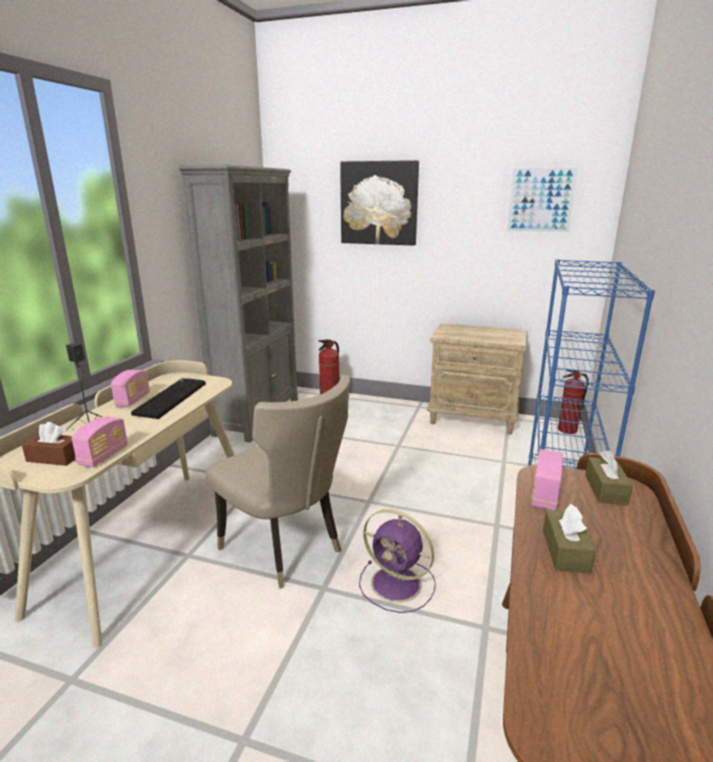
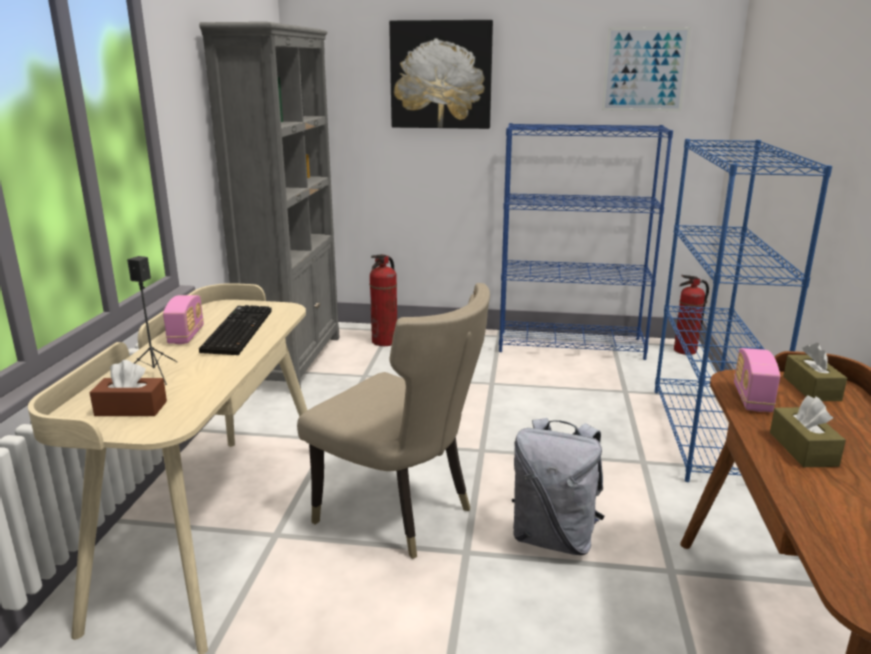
camera: 10 degrees left, 0 degrees up
(104, 456) = (198, 401): radio -> none
(398, 584) = (554, 538): purple fan -> grey backpack
(473, 418) = (571, 345): beige nightstand -> blue bookcase

